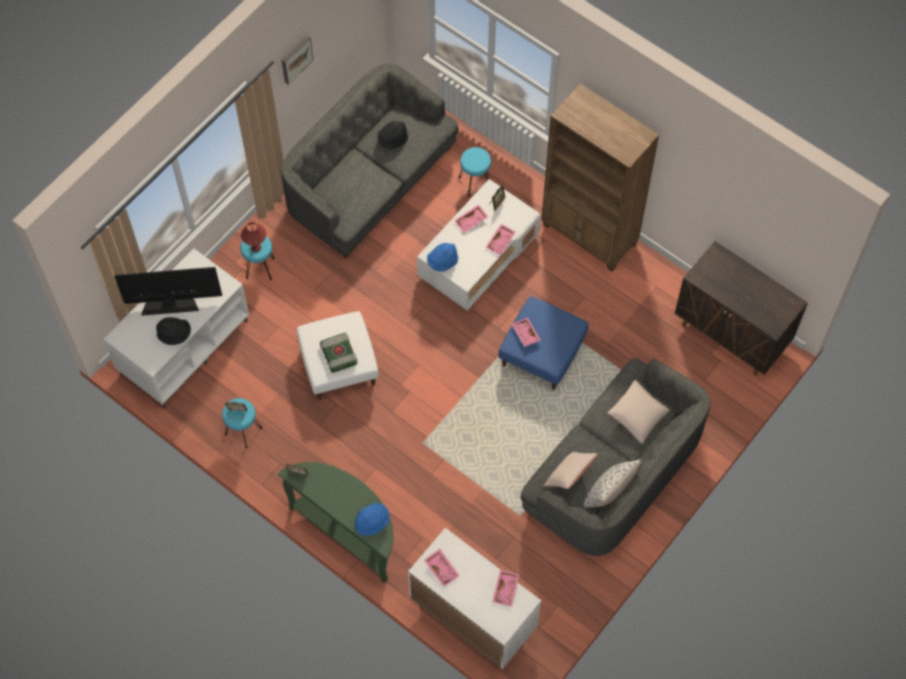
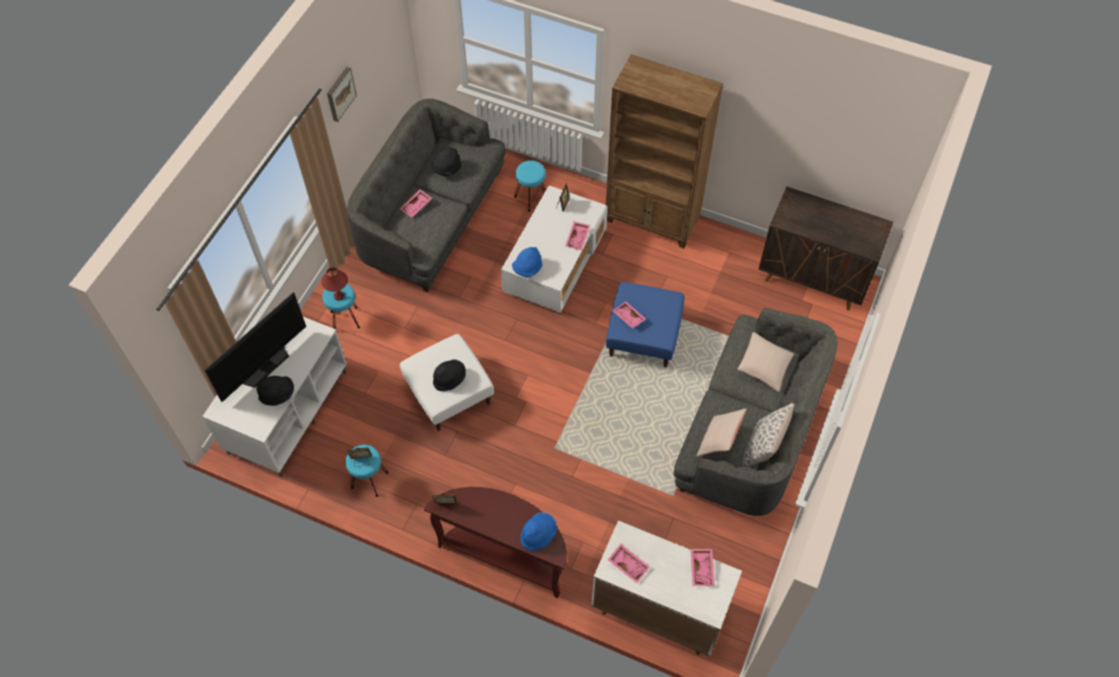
camera: 15 degrees left, 5 degrees down
(169, 304) = (265, 366): television -> television turned 150 degrees clockwise
(338, 354) = (449, 379): book -> black hat
(348, 532) = (505, 555): green console table -> brown console table
(471, 221) = (544, 226): pink tray -> pink tray (416, 206)

